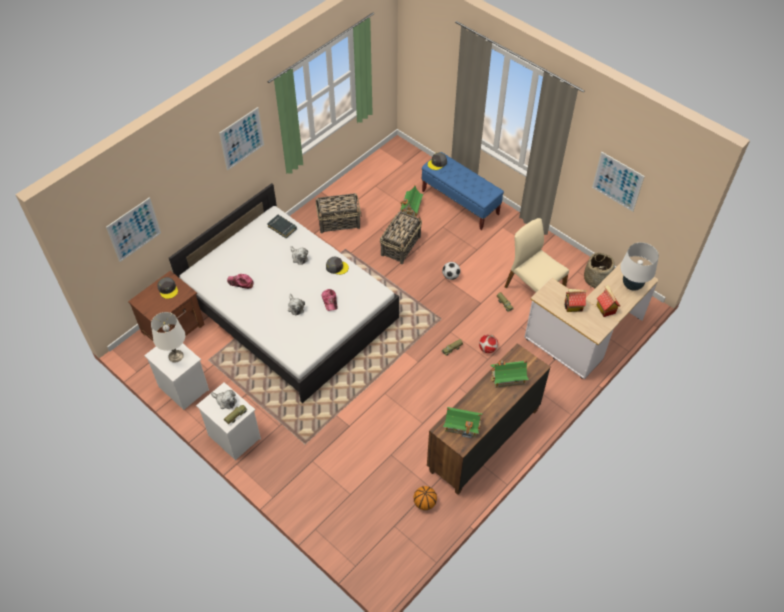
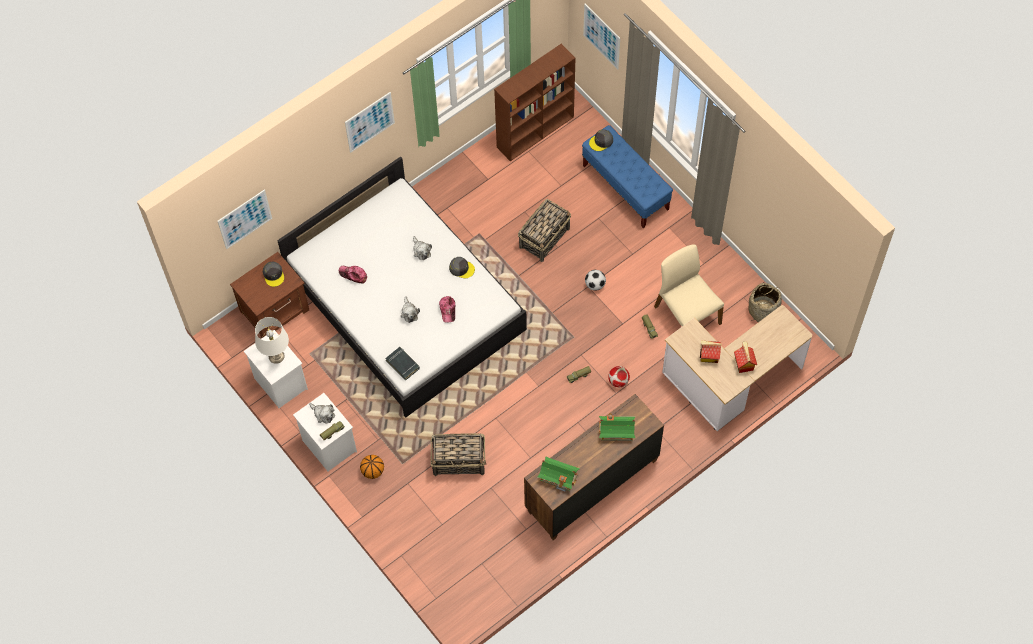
camera: 10 degrees right, 10 degrees up
(282, 227) = (407, 209): black book -> black book (403, 364)
(339, 222) = (477, 196): basket -> basket (459, 461)
(379, 171) = (535, 131): none -> brown bookcase
(411, 207) = (566, 187): toy house -> none
(424, 503) = (516, 544): basketball -> basketball (372, 471)
(617, 181) = (783, 220): picture -> picture (601, 36)
(632, 285) = (781, 338): white table lamp -> none

